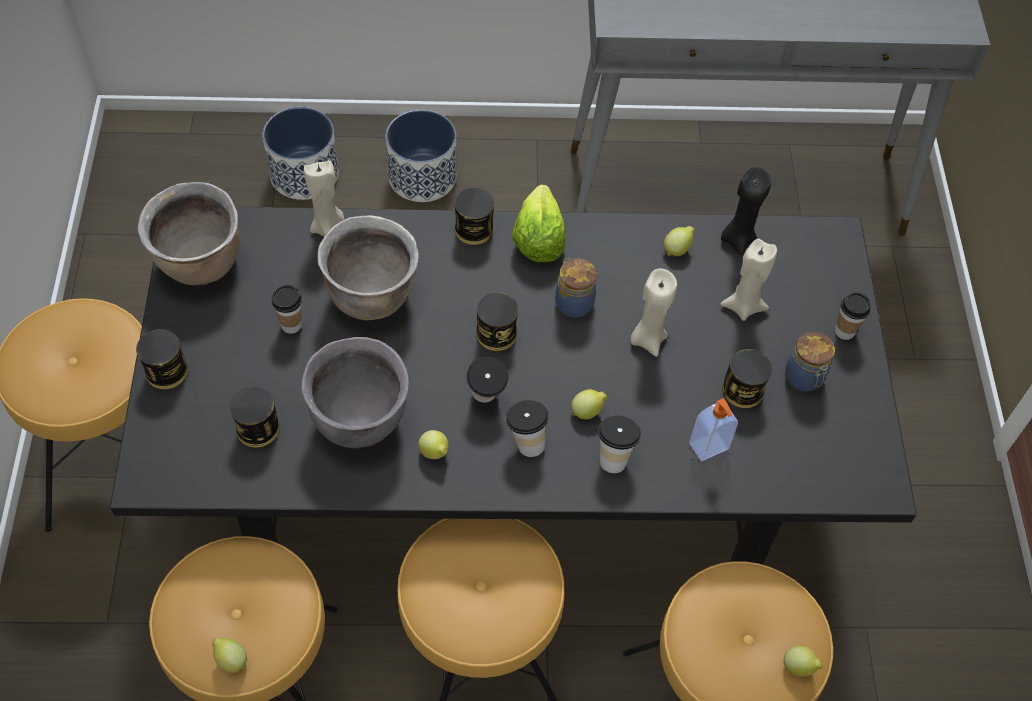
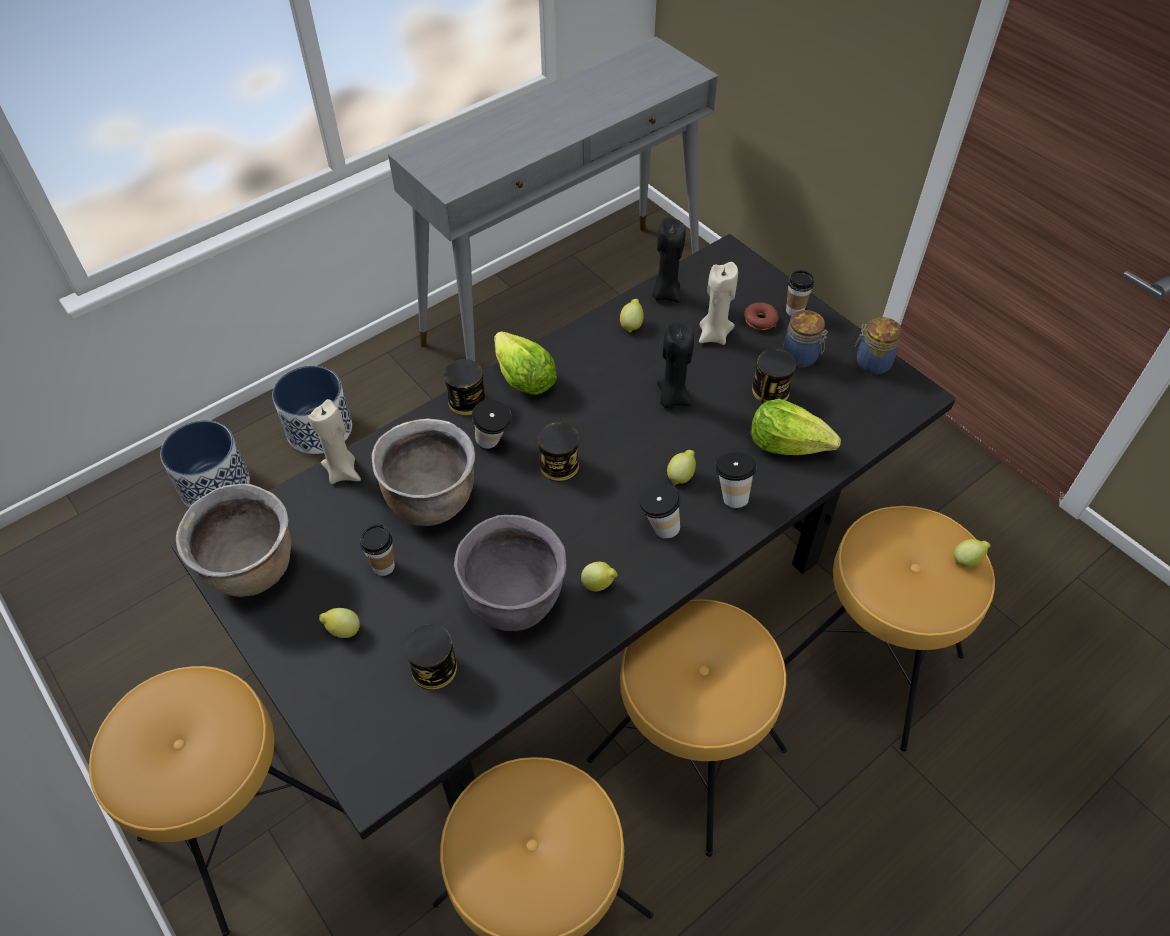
camera: 35 degrees left, 5 degrees down
(167, 372) = (305, 679): can -> none
(231, 660) = (567, 885): lemon -> lemon (343, 630)
(486, 399) = (598, 518): cup -> cup (493, 444)
(573, 302) = (593, 406): jar -> jar (871, 362)
(647, 339) = (672, 398): beige candle -> black candle
(709, 447) = (788, 443): soap dispenser -> lettuce
(801, 320) = (760, 320): none -> donut

